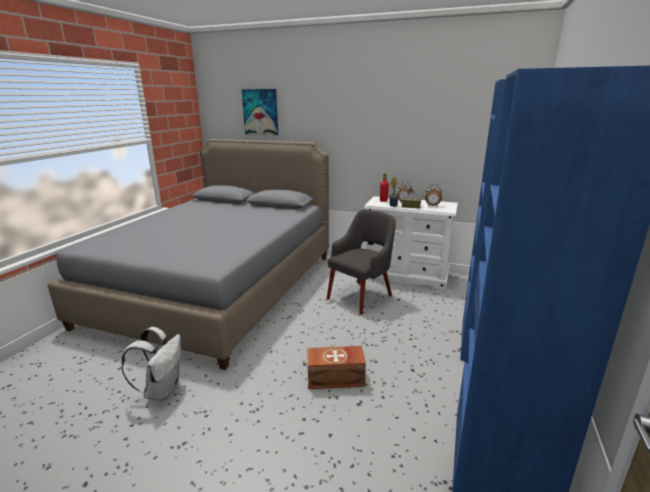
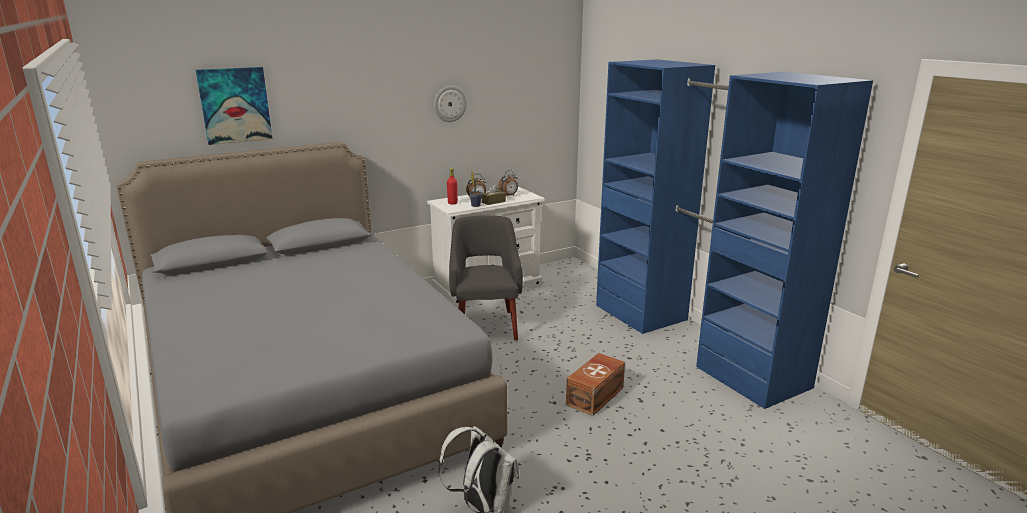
camera: 50 degrees left, 0 degrees up
(402, 123) = (449, 103): none -> wall clock

